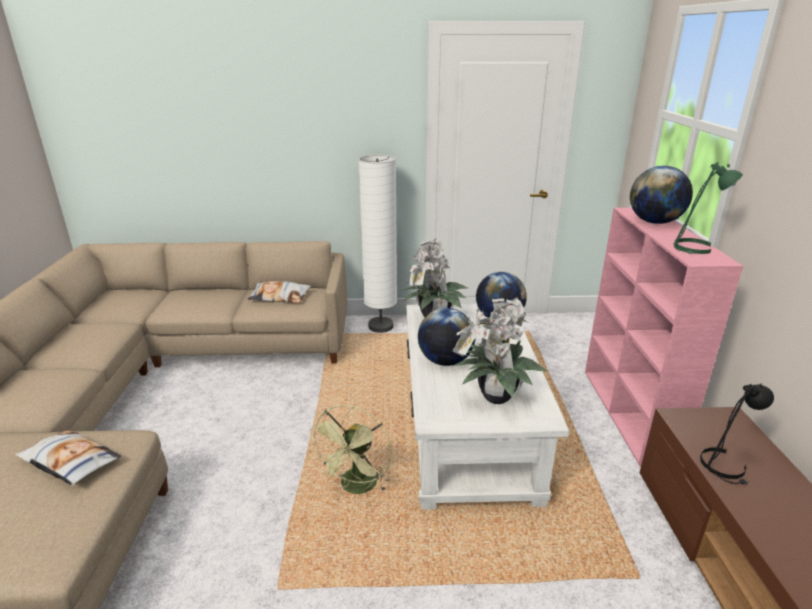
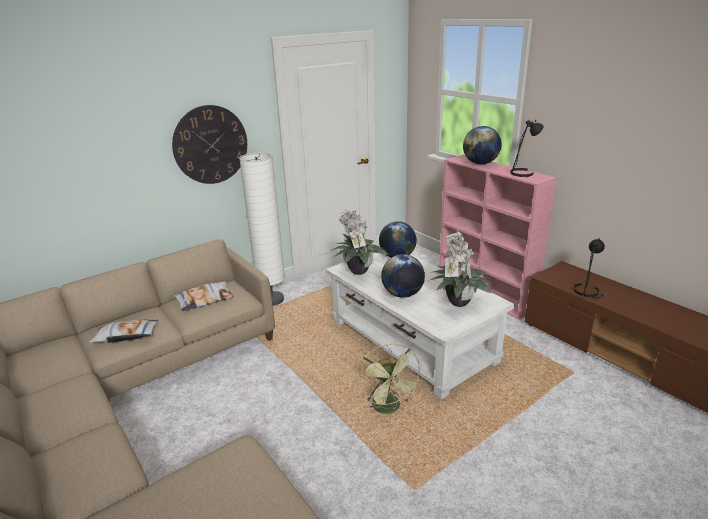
camera: 35 degrees left, 0 degrees up
(70, 462) = (219, 487): pillow -> pillow (126, 335)
(338, 138) = (210, 145): none -> wall clock
(694, 248) = (522, 173): green table lamp -> black table lamp

